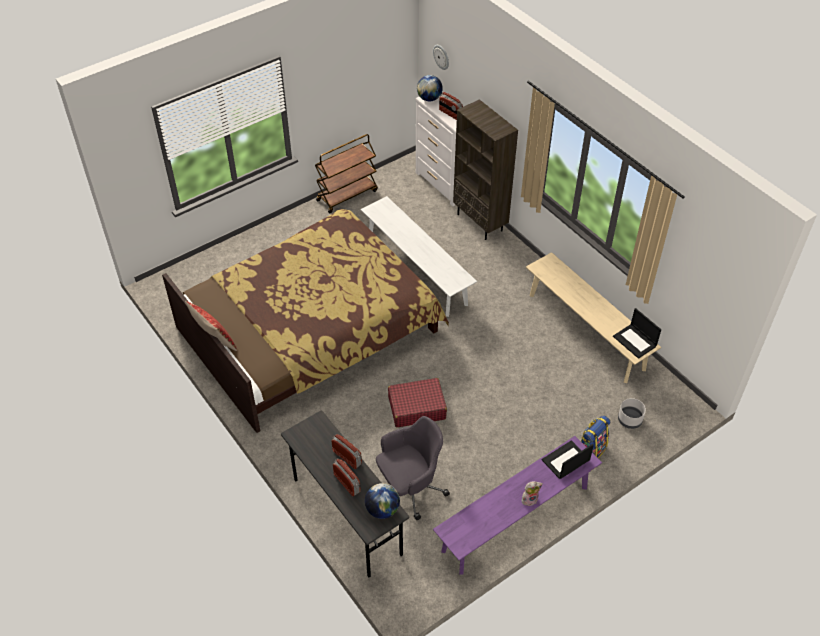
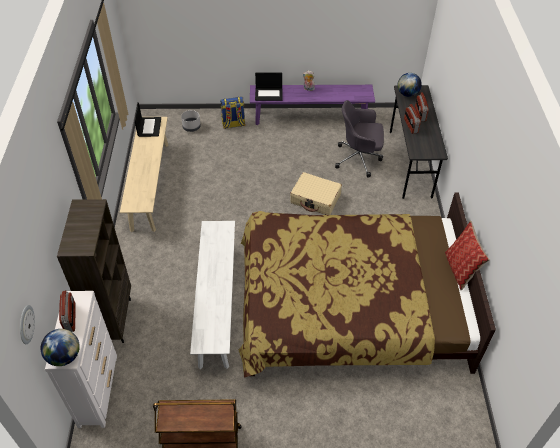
camera: 145 degrees left, 0 degrees up
(416, 408) = (315, 199): red suitcase -> beige suitcase

